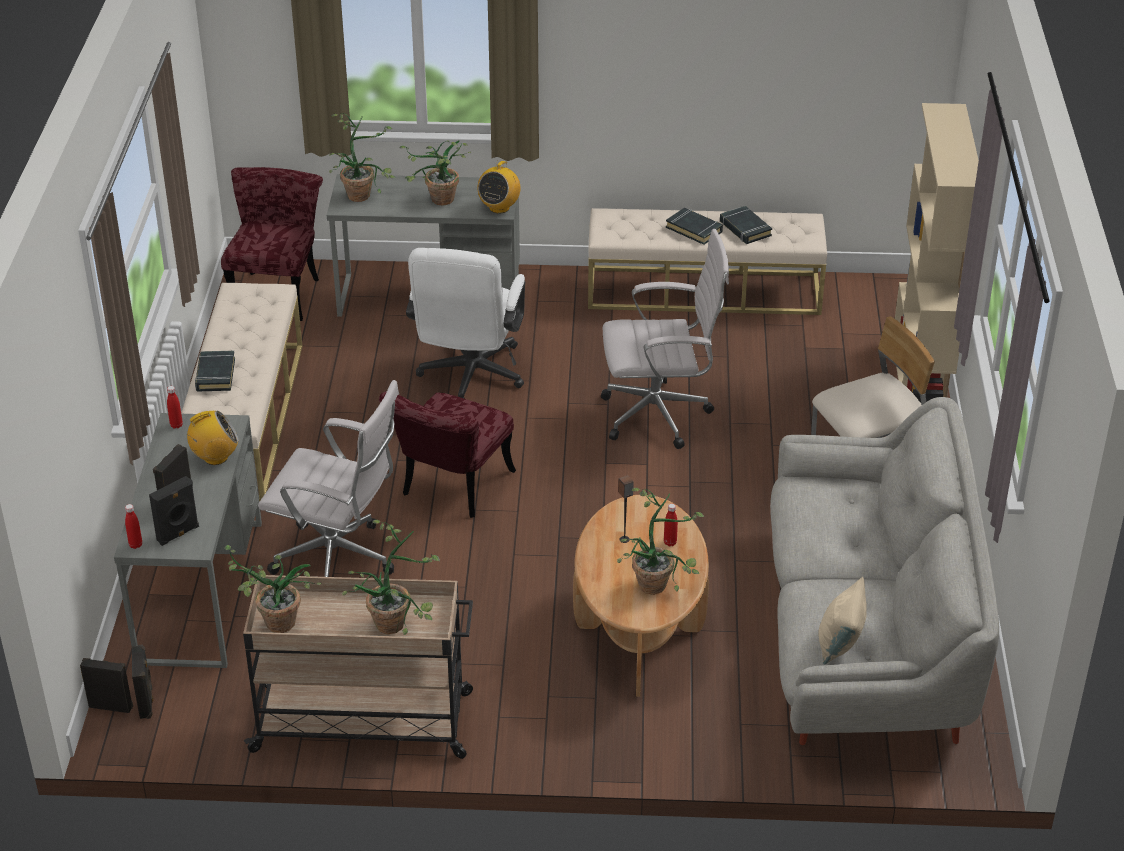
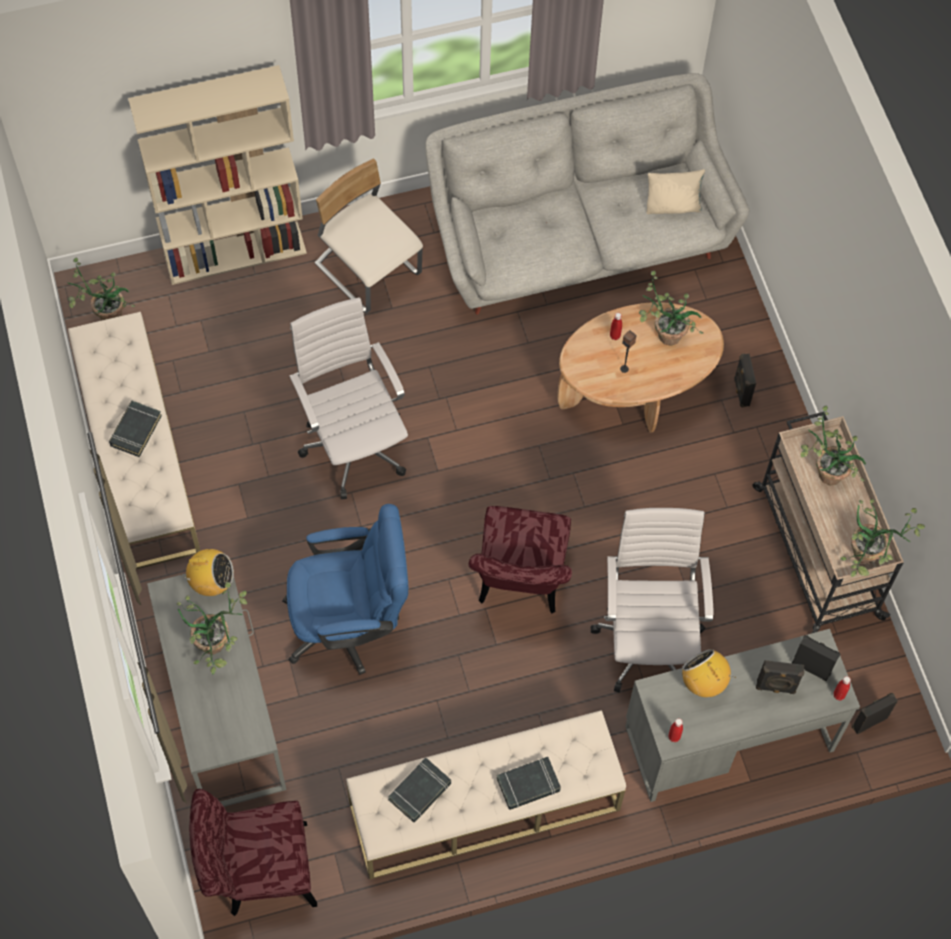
camera: 110 degrees left, 25 degrees up
(111, 705) = (883, 747): black speaker -> black speaker (740, 392)
(363, 193) = (223, 728): potted plant -> potted plant (105, 313)
(451, 490) = (520, 583): red chair -> red chair turned 90 degrees clockwise
(469, 378) = (350, 624): white office chair -> blue office chair
(744, 229) = (121, 386): black book -> black book (420, 791)

